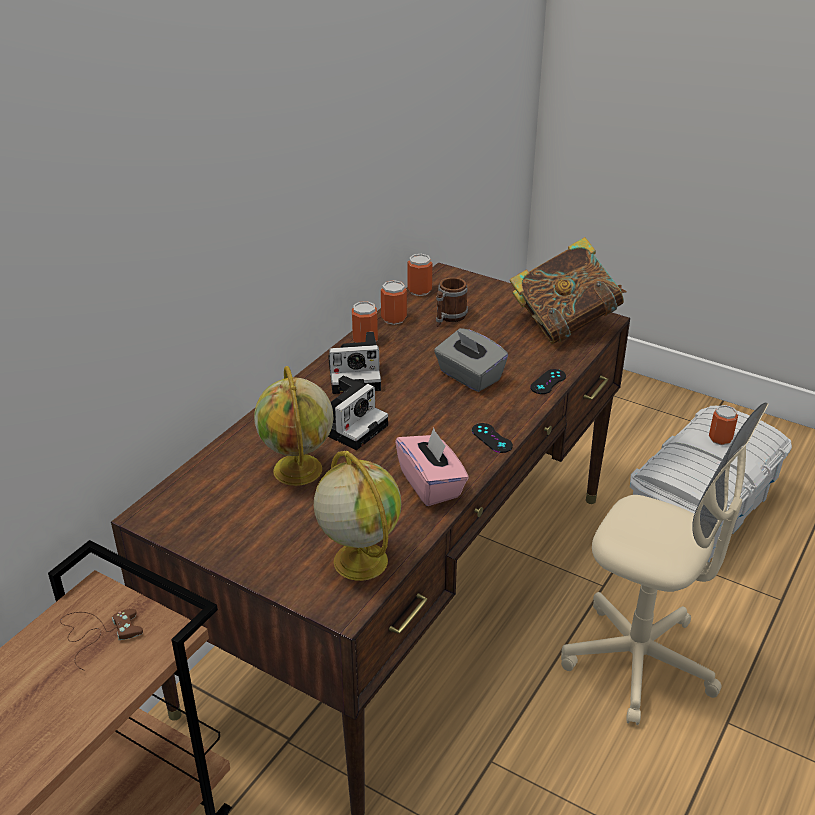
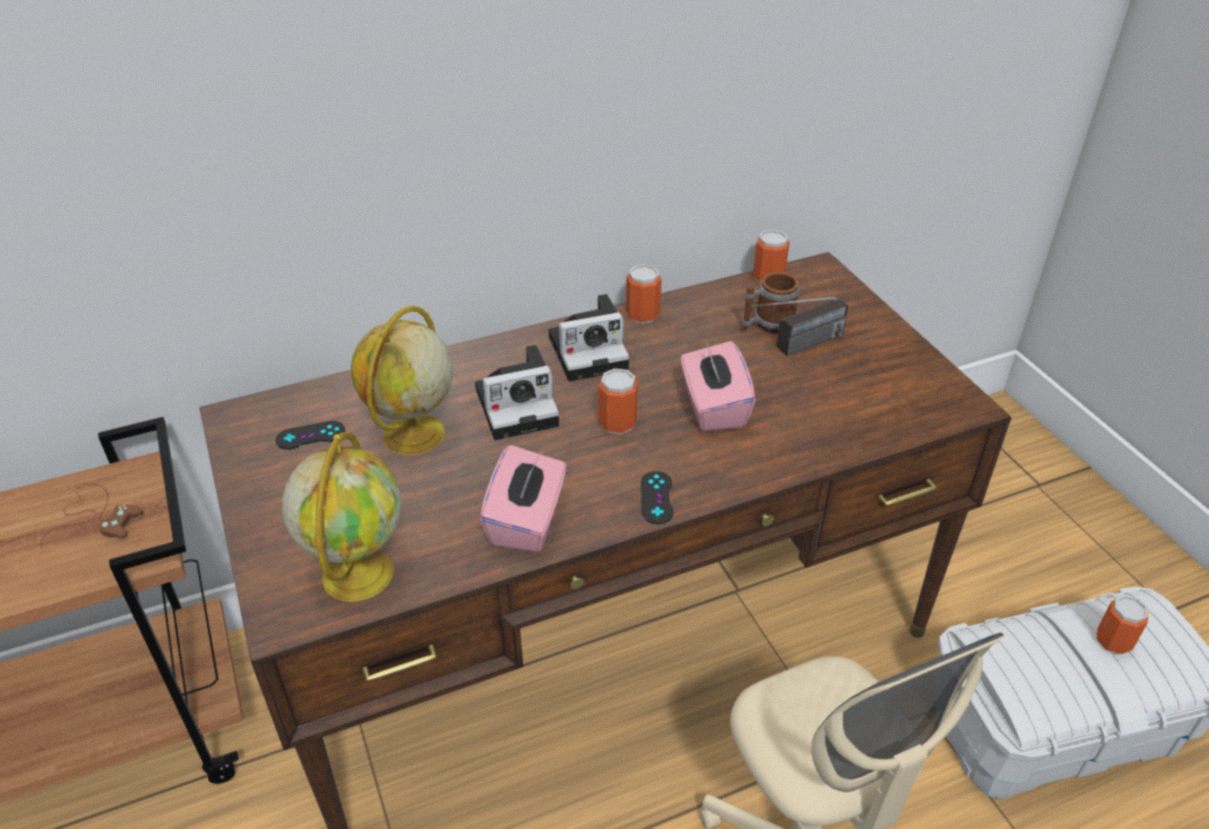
camera: 35 degrees right, 5 degrees up
(357, 374) = (591, 351): camera -> camera turned 45 degrees counterclockwise
(393, 318) = (702, 301): can -> can (617, 423)
(469, 376) = (713, 407): grey tissue box -> pink tissue box
(479, 325) = (795, 348): none -> radio
(548, 382) = (804, 457): black game controller -> black game controller (310, 435)
(565, 324) = (907, 390): book -> none

